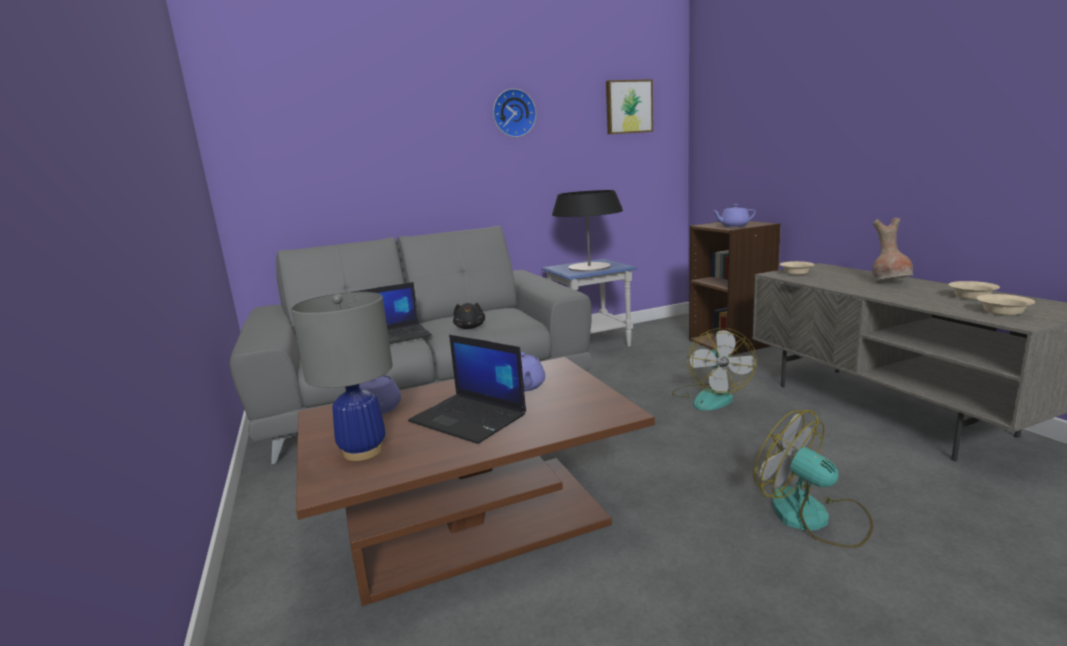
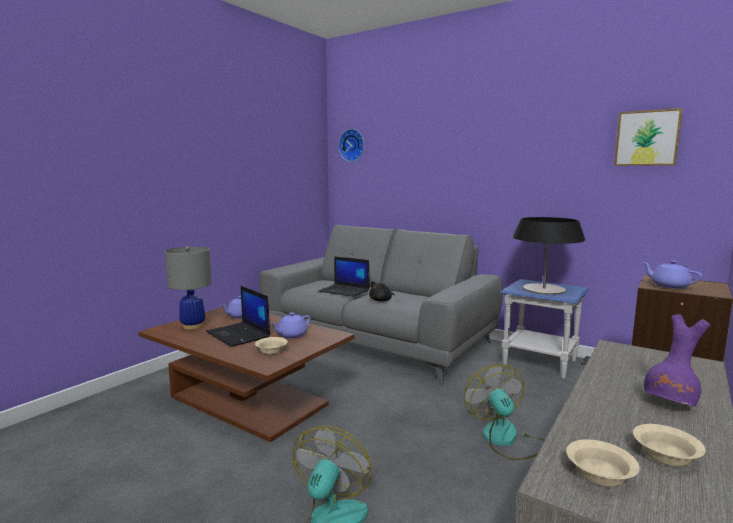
camera: 55 degrees right, 5 degrees down
(469, 418) = (239, 334): laptop -> laptop turned 45 degrees counterclockwise
(513, 113) = (515, 144): wall clock -> wall clock (352, 145)
(710, 397) = (505, 440): fan -> fan turned 105 degrees clockwise
(796, 273) = (635, 355): beige bowl -> beige bowl (271, 351)
(890, 282) = (671, 404): brown vase -> purple vase

